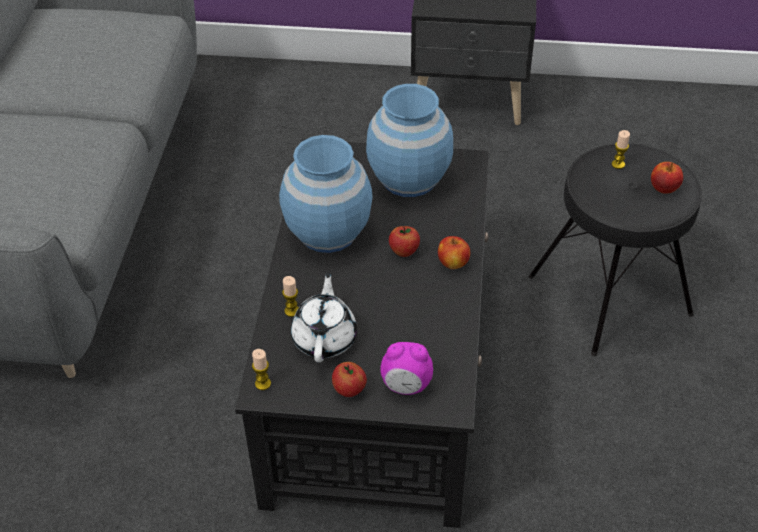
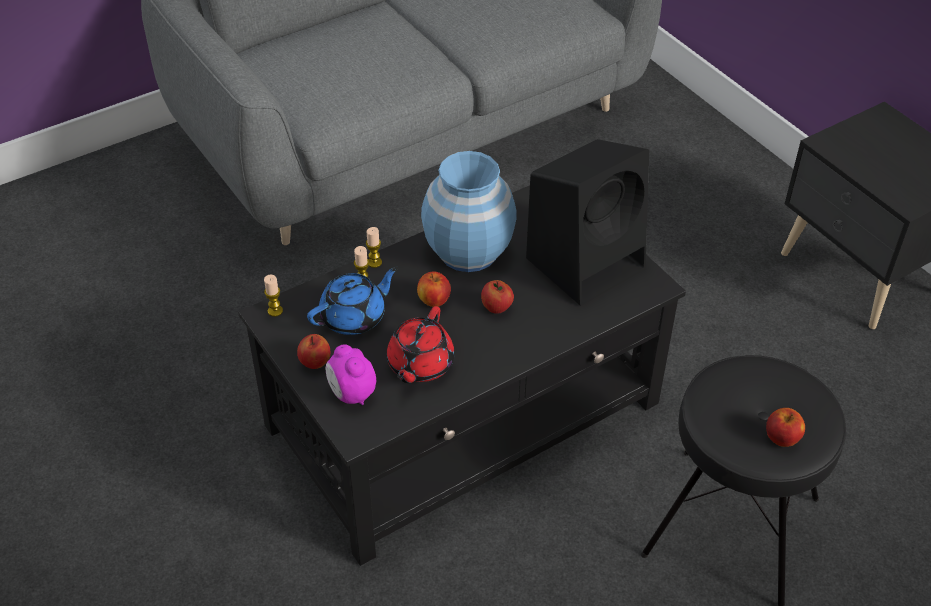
camera: 50 degrees right, 0 degrees up
(325, 337) = (354, 317): white teapot -> blue teapot
(409, 179) = (587, 261): blue vase -> black speaker
(416, 328) = (419, 364): none -> red teapot
(453, 263) = (517, 346): apple -> apple (434, 301)
(618, 164) = (774, 387): candle -> candle (374, 262)

